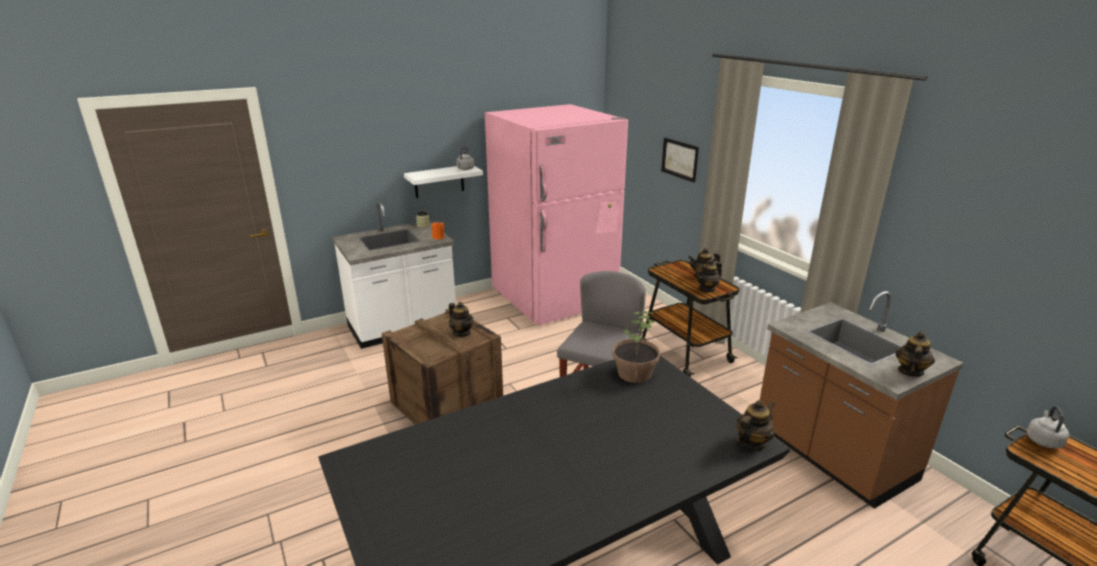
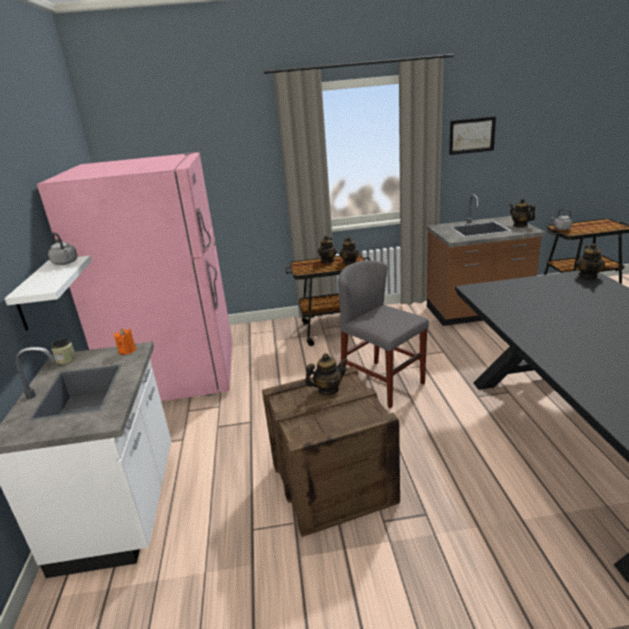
camera: 65 degrees left, 0 degrees up
(634, 373) = (495, 296): potted plant -> none
(679, 159) = (234, 183): picture -> picture (472, 135)
(751, 443) = (588, 276): teapot -> teapot turned 150 degrees counterclockwise

